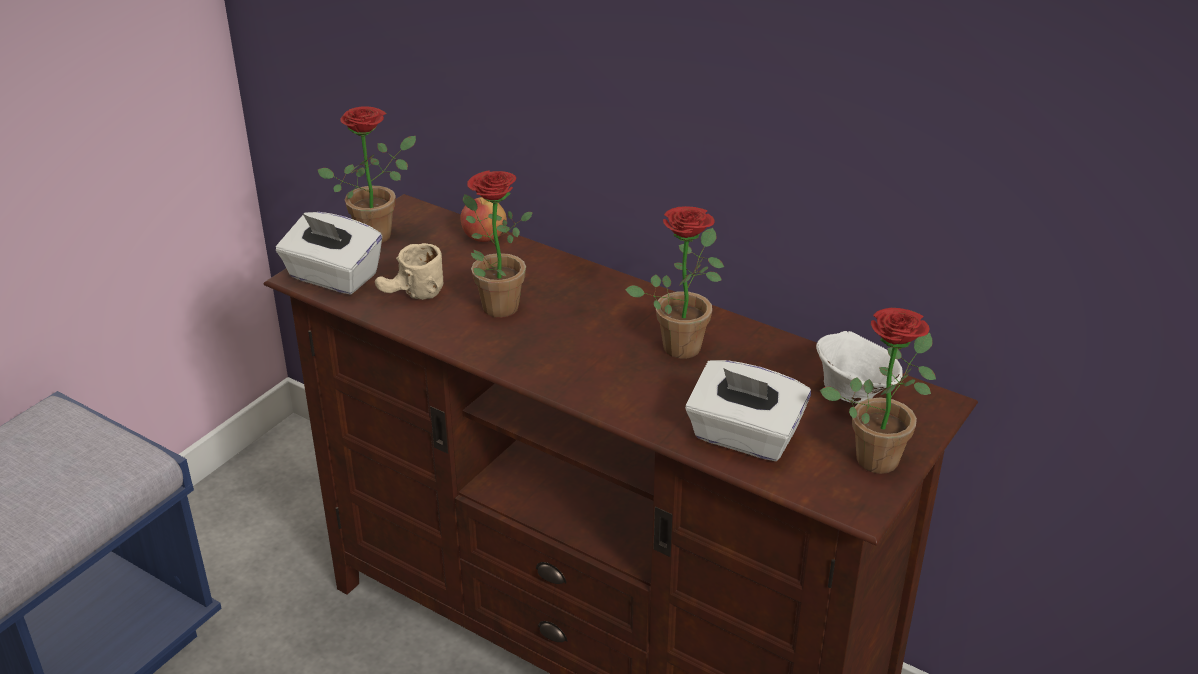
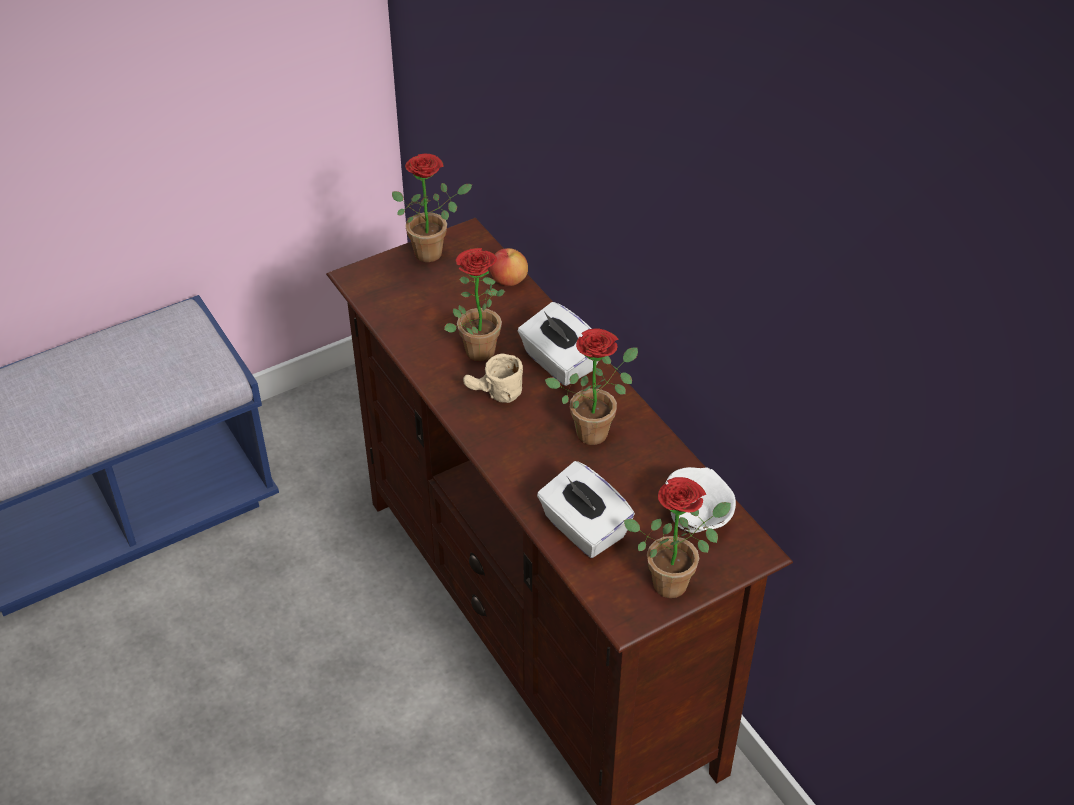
camera: 25 degrees right, 10 degrees up
(333, 277) = (376, 284): white tissue box -> white tissue box (559, 362)
(412, 295) = (422, 319): beige mug -> beige mug (493, 395)

